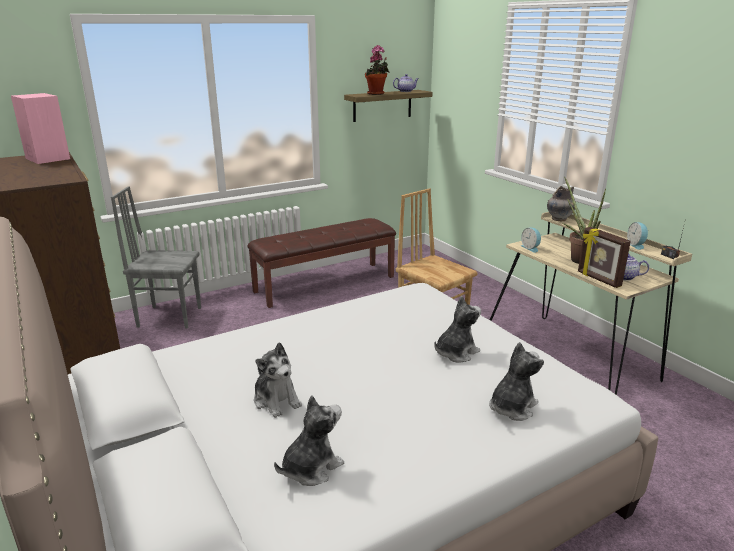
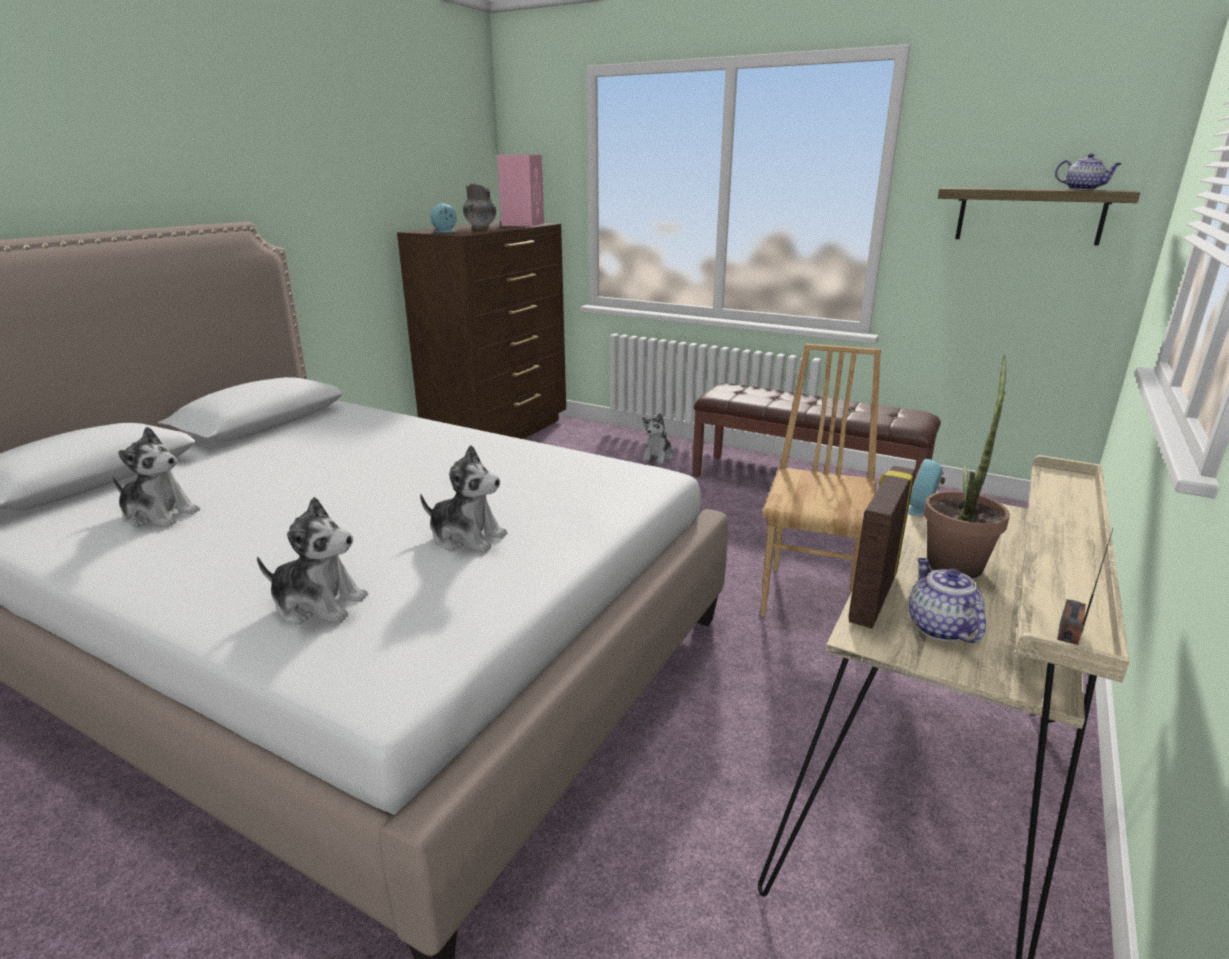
camera: 60 degrees right, 0 degrees up
(169, 316) = (605, 440): grey chair -> none
(276, 400) = (288, 471): plush toy -> plush toy (658, 457)
(376, 94) = (1000, 188): potted plant -> none
(558, 219) = (1059, 479): grey vase -> grey vase (481, 228)
(636, 245) = (1066, 582): alarm clock -> alarm clock (446, 231)

